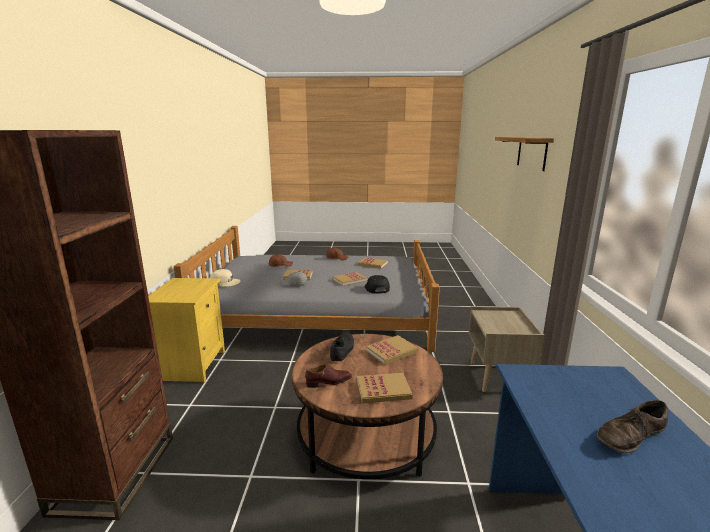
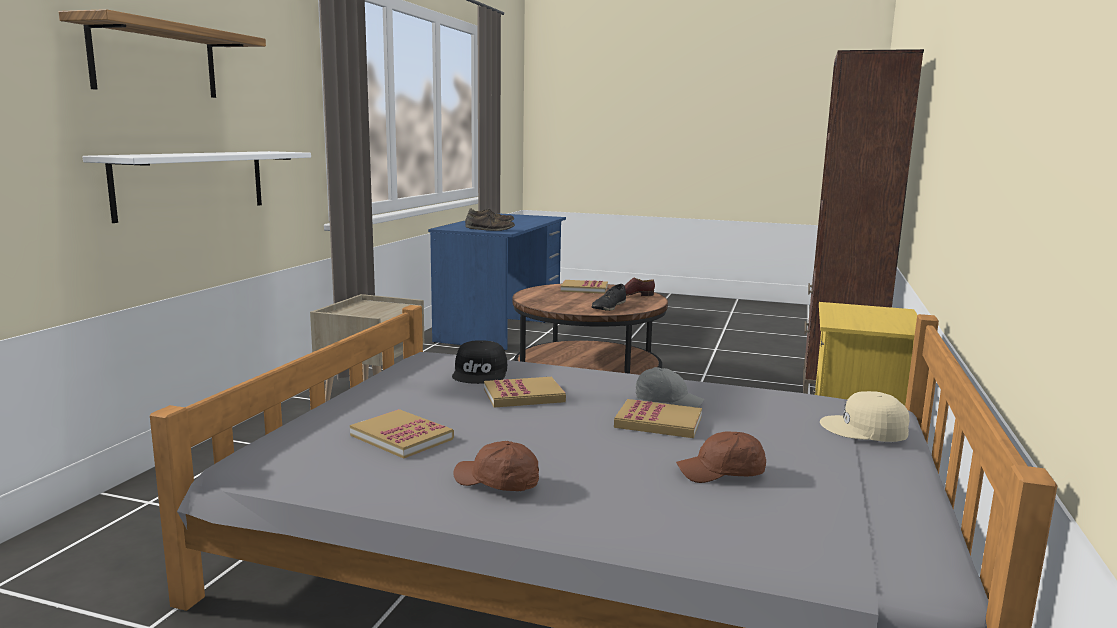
camera: 165 degrees left, 5 degrees down
(392, 351) = (553, 301): book -> none
(530, 212) = (192, 183): none -> white shelf
(554, 381) = (489, 229): none -> brown shoe

